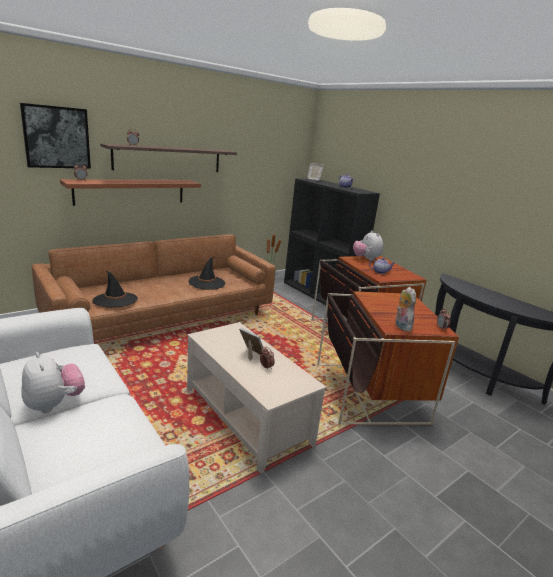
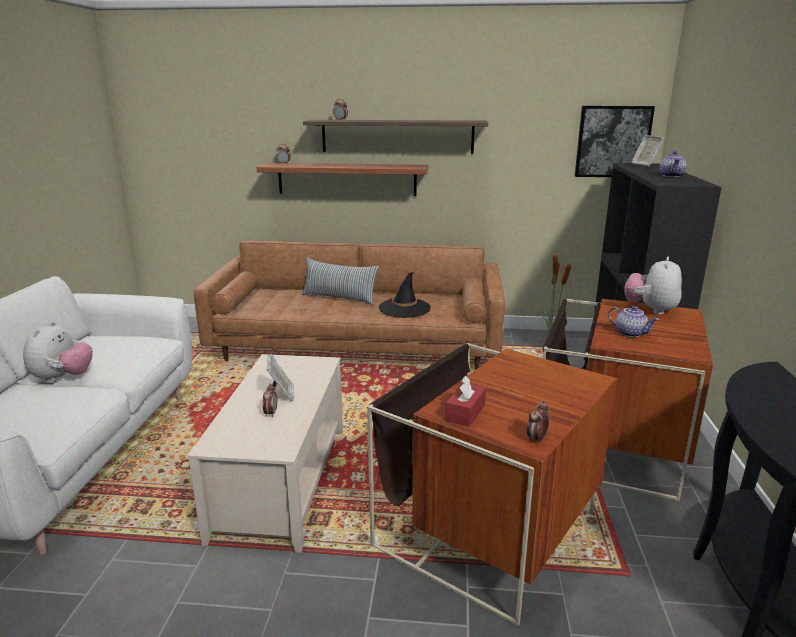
camera: 45 degrees right, 0 degrees up
(56, 137) = (264, 115): picture -> picture (612, 141)
(115, 300) = (275, 306): black hat -> none
(150, 284) = (339, 298): none -> pillow
(401, 326) = (465, 413): plush toy -> red tissue box

